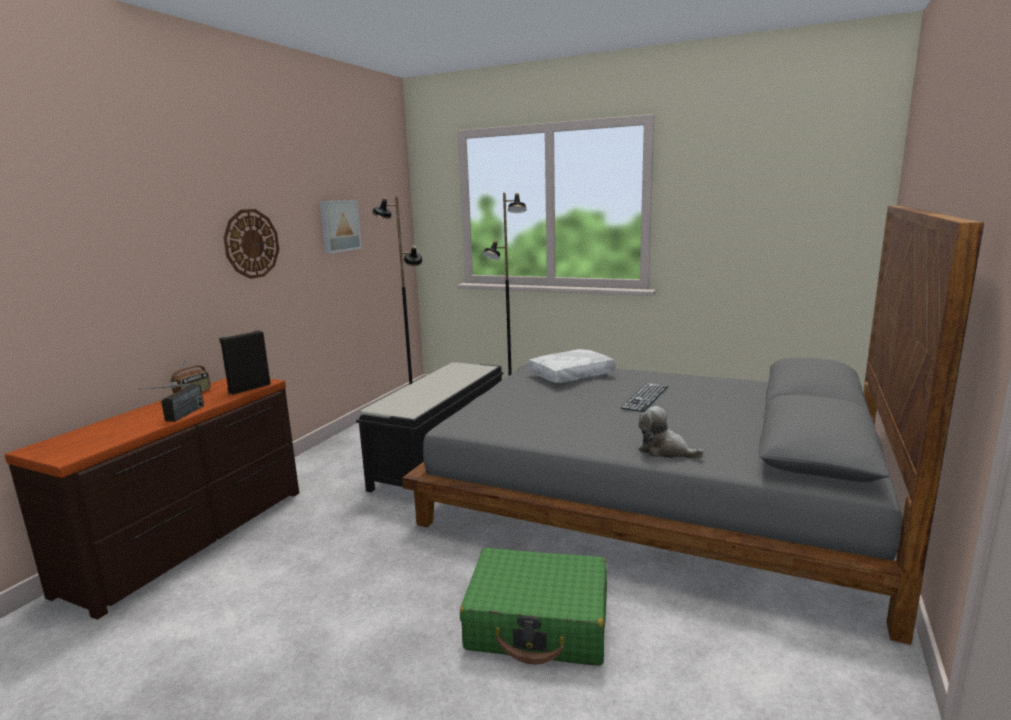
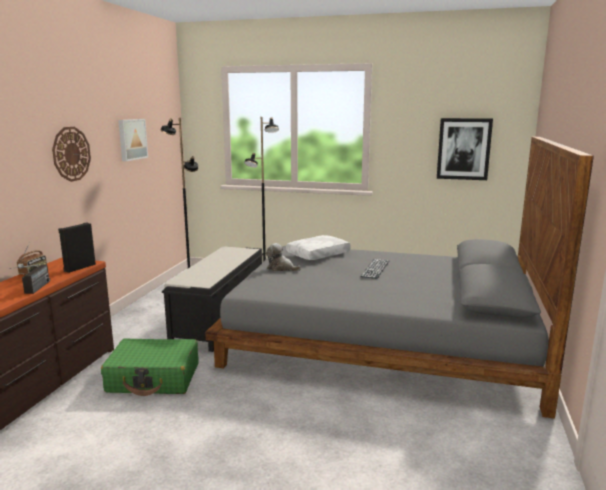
camera: 10 degrees left, 0 degrees up
(538, 623) = (320, 424): green suitcase -> green suitcase (154, 378)
(665, 451) = (397, 304): plush toy -> plush toy (281, 268)
(785, 228) = (463, 149): none -> picture

